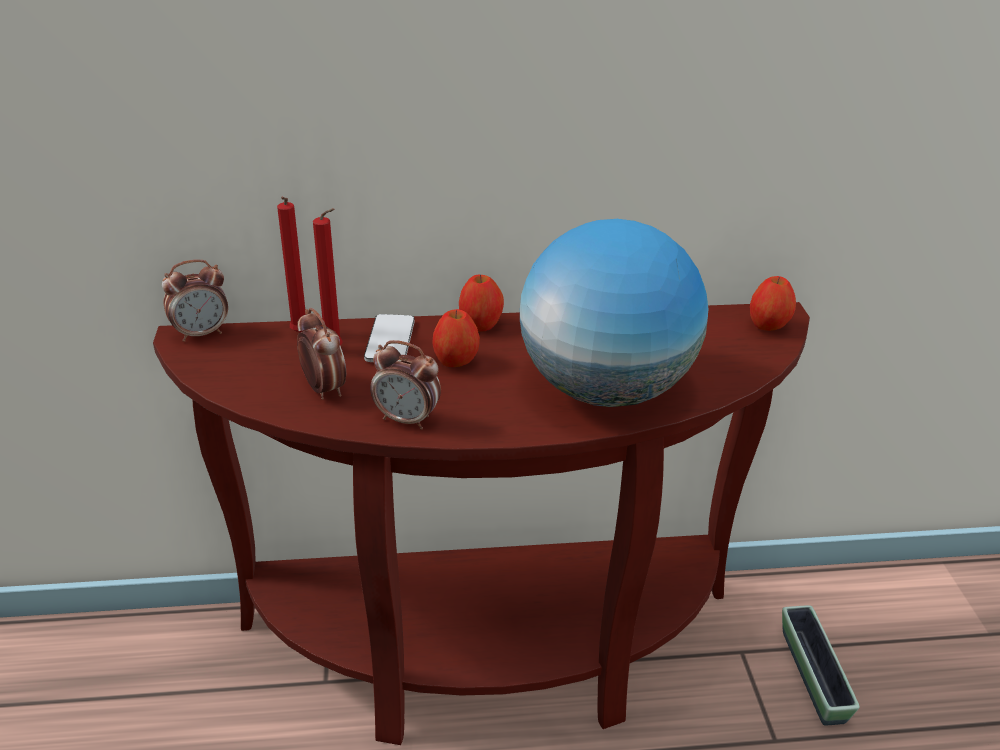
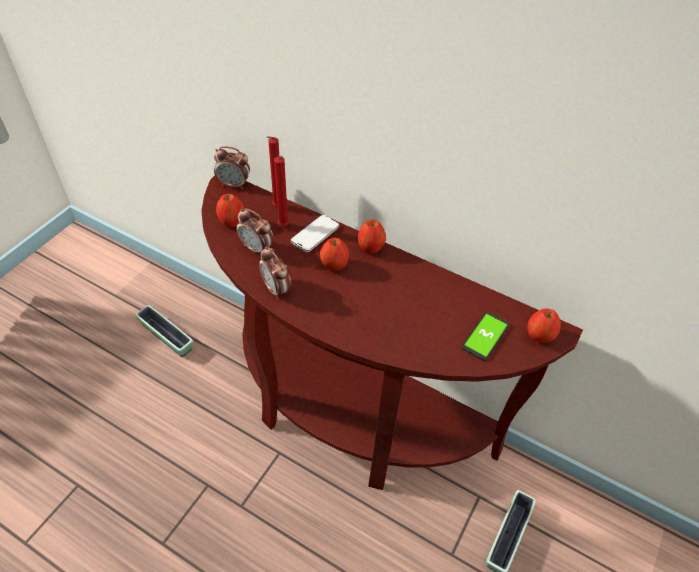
camera: 35 degrees right, 15 degrees up
(106, 718) = (167, 337): none -> planter
(248, 375) = (231, 222): none -> apple
(323, 389) = (256, 248): alarm clock -> alarm clock turned 120 degrees clockwise
(605, 389) = (393, 326): globe -> none
(716, 351) = (485, 336): none -> phone

